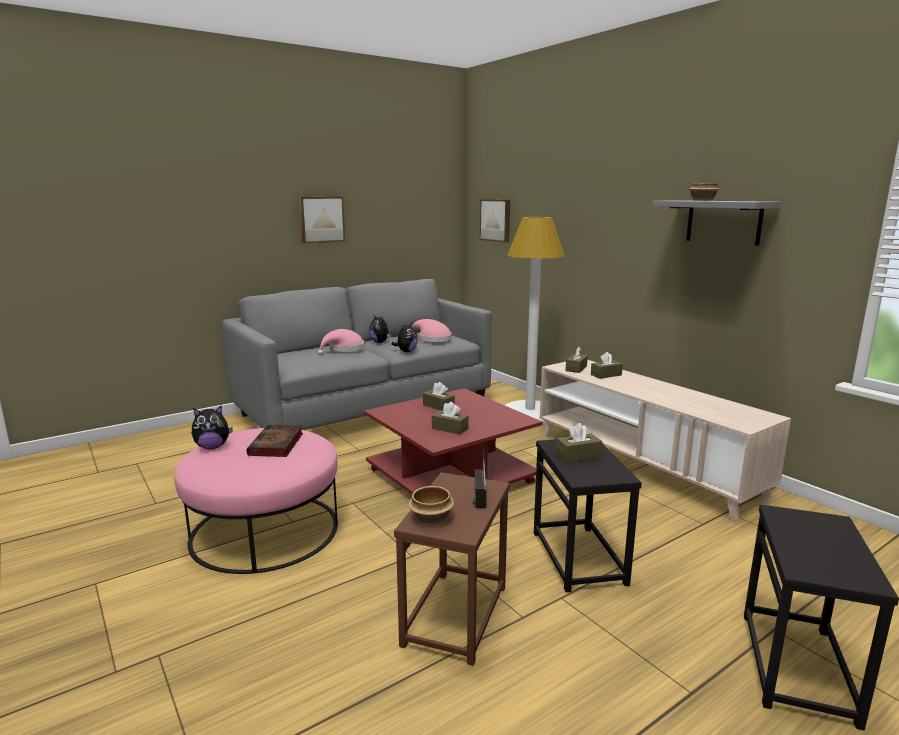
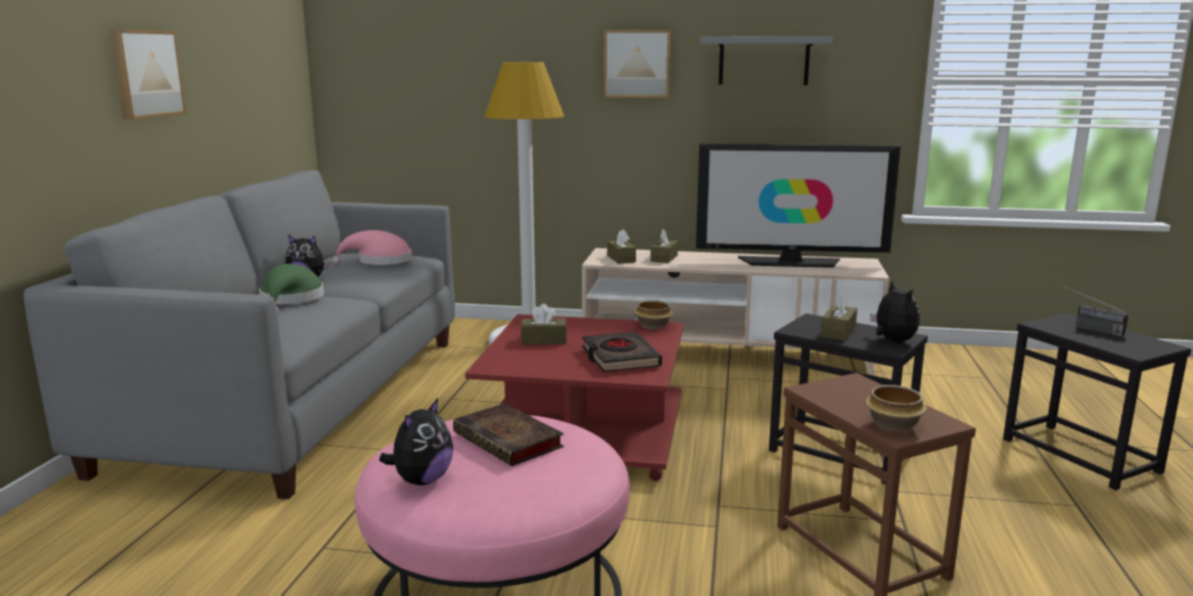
camera: 45 degrees left, 0 degrees up
(344, 349) = (291, 300): pink hat -> green hat
(406, 351) = (379, 284): plush toy -> plush toy (892, 341)
(450, 428) = (620, 358): brown tissue box -> black book
(478, 492) = (861, 389): radio -> radio (1086, 328)
(496, 220) = (385, 72): picture -> picture (637, 63)
(696, 401) = (790, 262): none -> television
(703, 200) = (751, 36): bowl -> bowl (653, 326)

